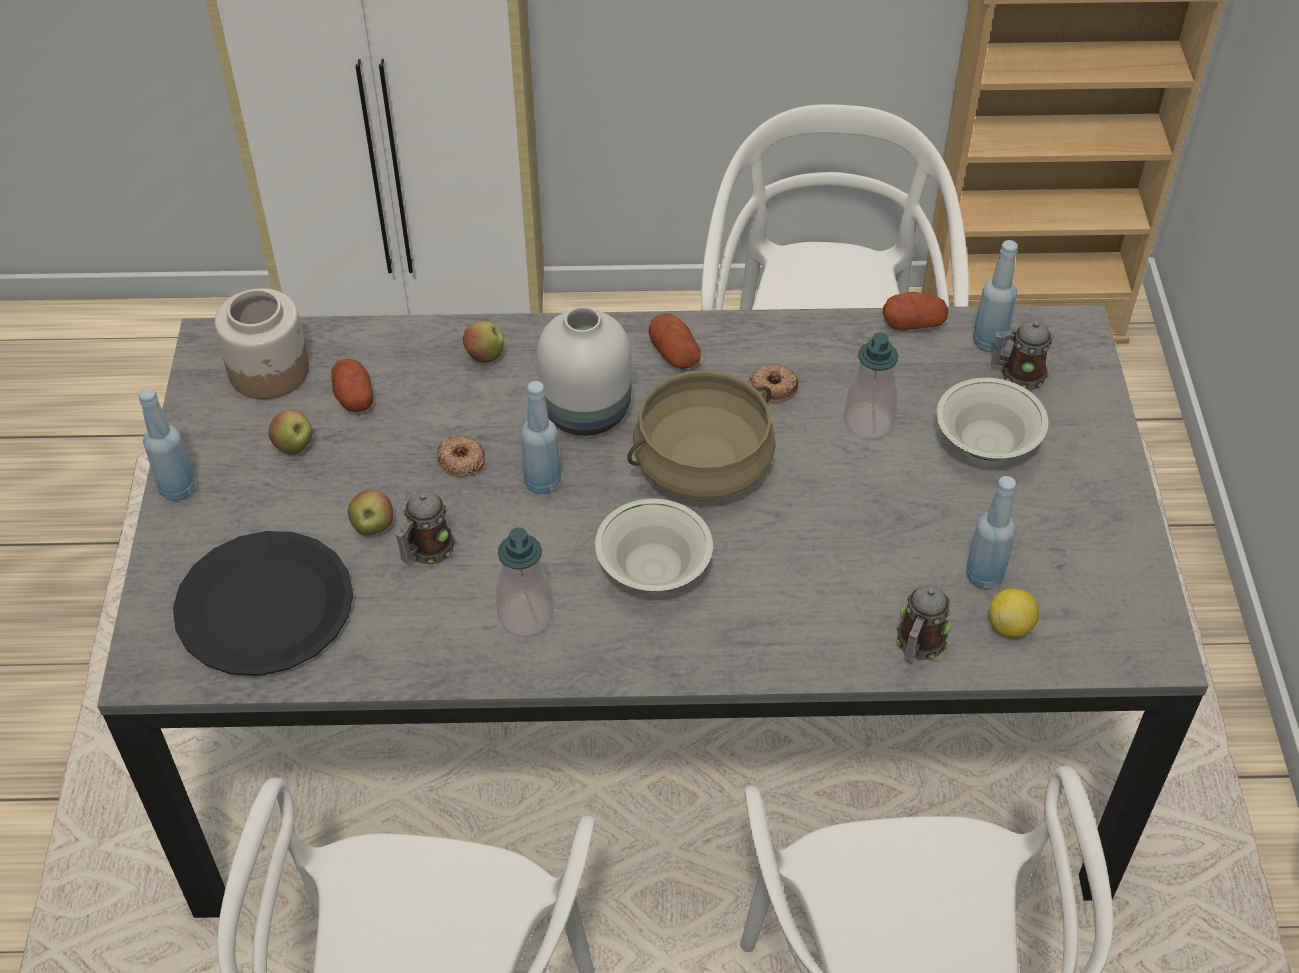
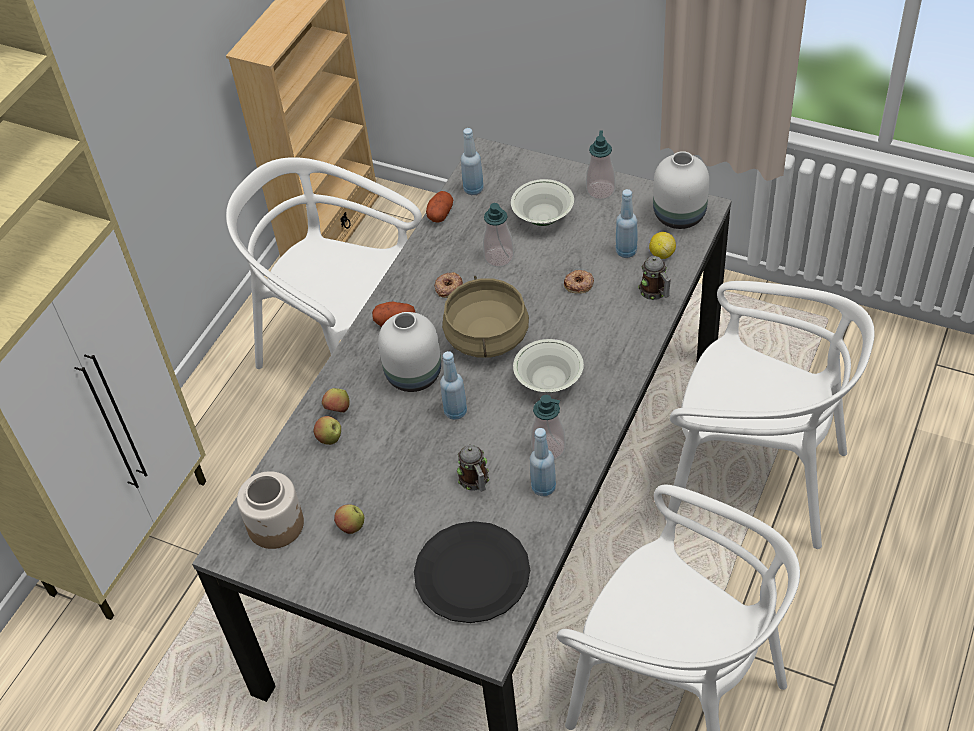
camera: 60 degrees left, 0 degrees up
(178, 488) = (348, 599): blue bottle -> blue bottle (543, 487)
(353, 396) = (328, 485): potato -> none
(373, 527) = (442, 503): apple -> apple (330, 439)
(461, 460) = (415, 445): donut -> donut (579, 284)
(1017, 375) = (503, 188): mug -> none
(1097, 496) = (600, 191): none -> soap dispenser
(1113, 620) = (678, 216): none -> white vase

